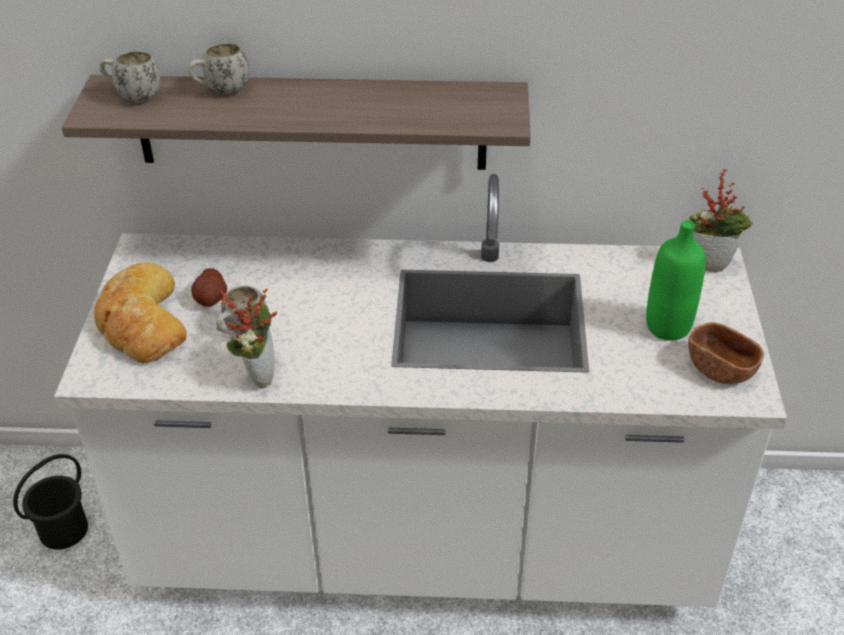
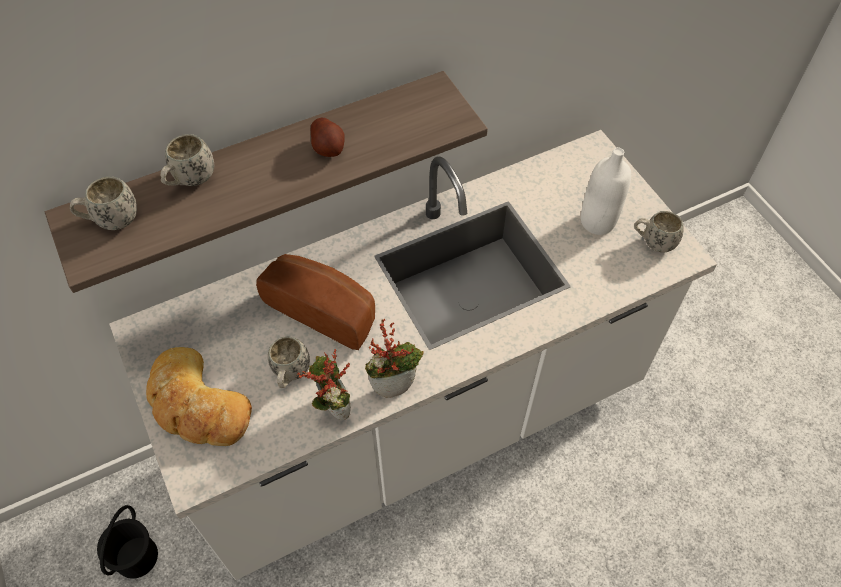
camera: 30 degrees left, 15 degrees up
(211, 299) = (240, 354): potato -> potato (328, 148)
(317, 293) = (324, 308): none -> bread
(668, 327) = (597, 222): green bottle -> white bottle
(710, 264) = (591, 152): potted plant -> potted plant (395, 384)
(720, 368) = (653, 242): brown bowl -> white mug

